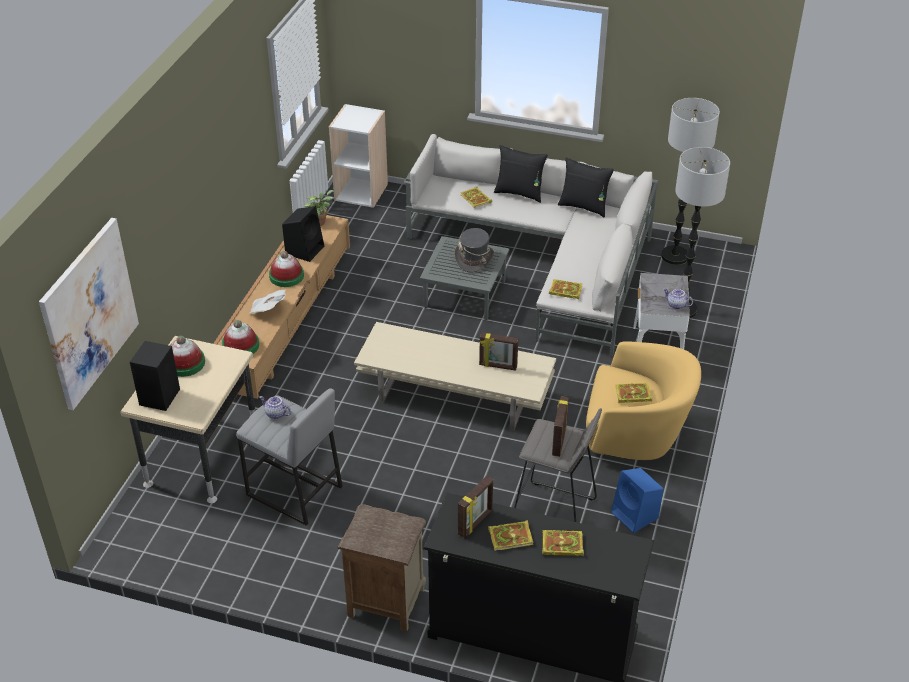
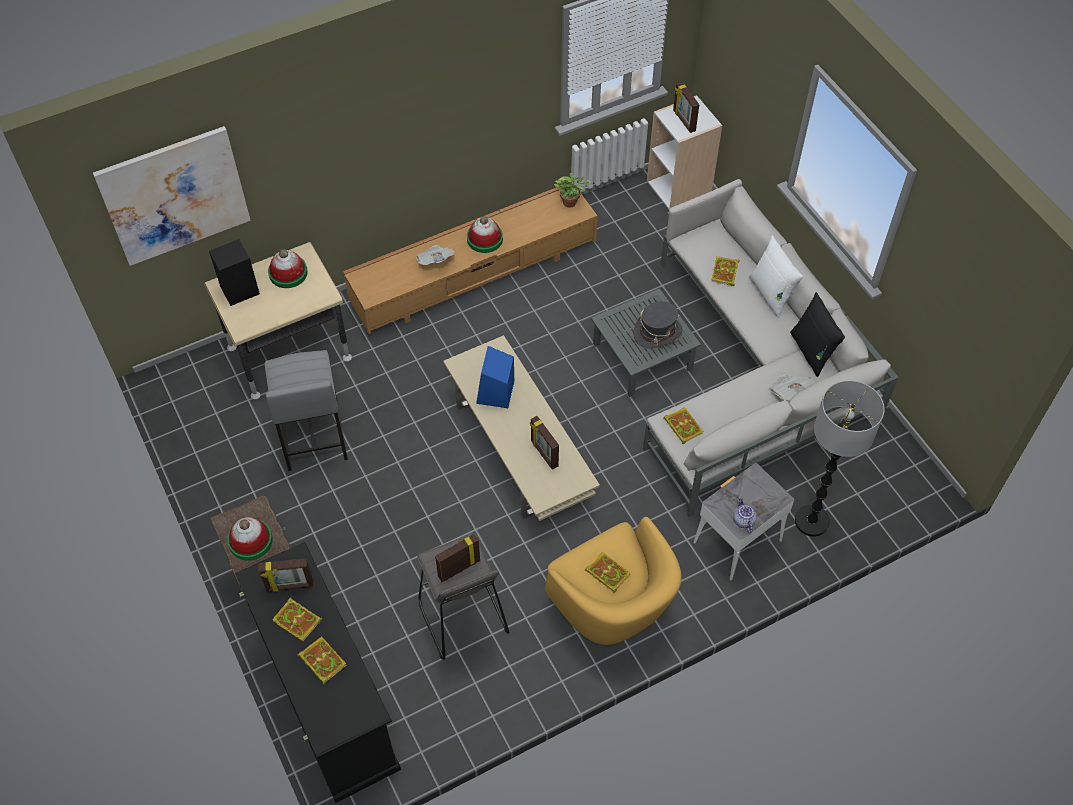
camera: 45 degrees right, 15 degrees up
(240, 345) = (379, 280): hat -> hat (250, 541)
(275, 414) = (301, 368): teapot -> none
(305, 249) = (528, 222): black speaker -> none
(356, 121) = (683, 121): none -> picture frame
(519, 193) = (770, 294): black pillow -> white pillow
(601, 234) = (790, 392): none -> newspaper
(635, 515) = (521, 676): blue speaker -> blue speaker (495, 393)
(675, 256) = (878, 461): floor lamp -> none

